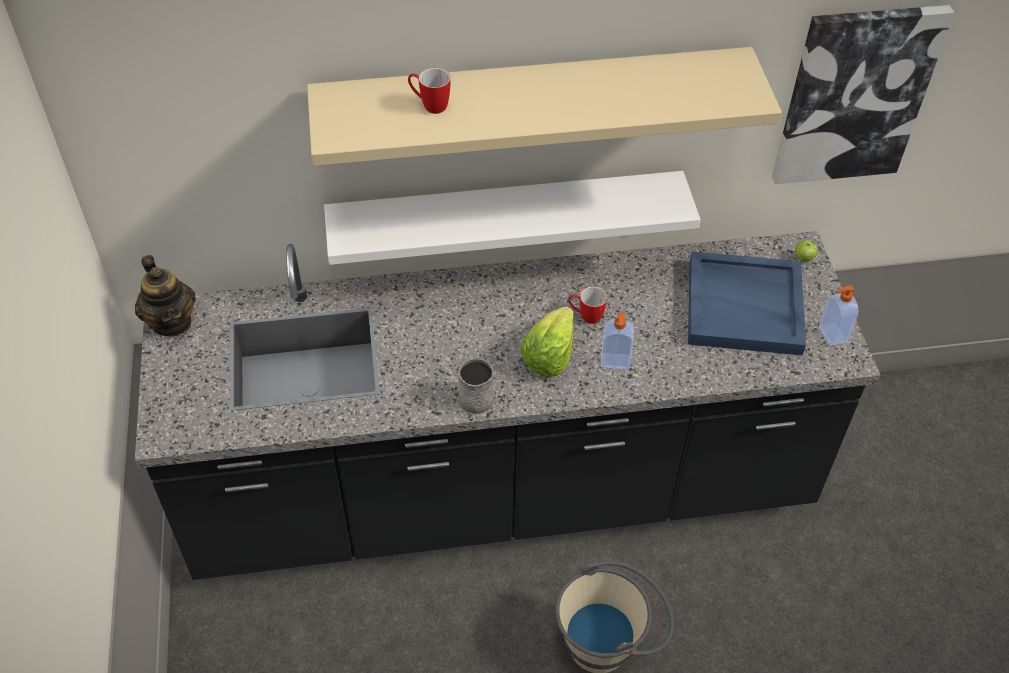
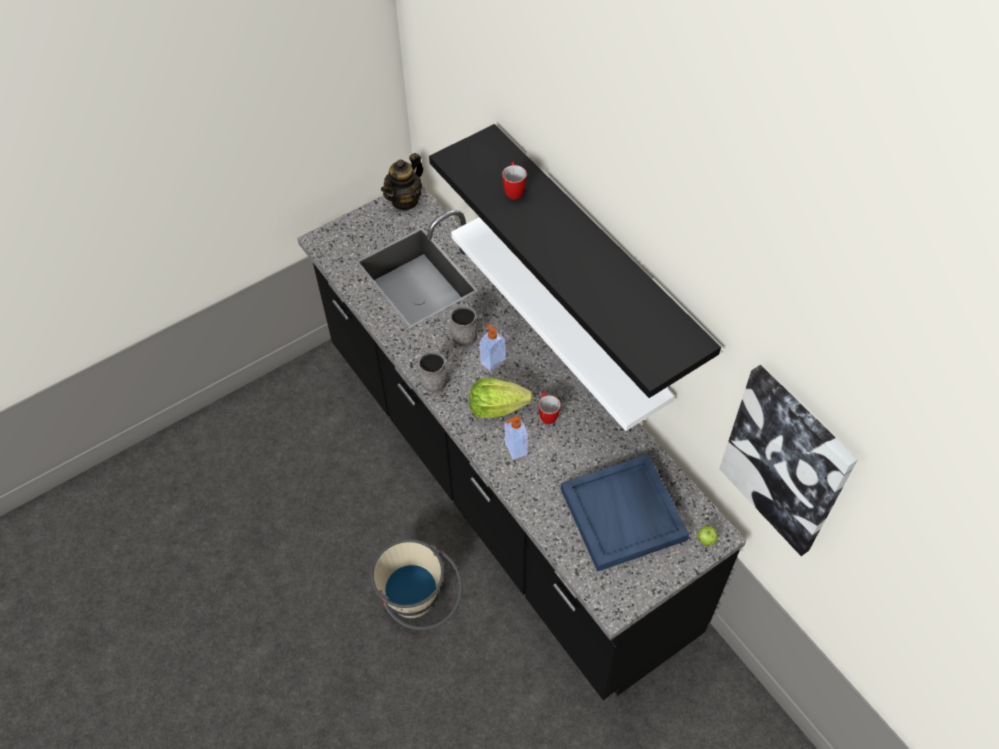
camera: 65 degrees right, 5 degrees up
(430, 342) = (468, 335): none -> grey mug
(532, 98) = (596, 249): beige shelf -> black shelf
(831, 334) = (632, 586): soap dispenser -> soap dispenser (492, 360)

